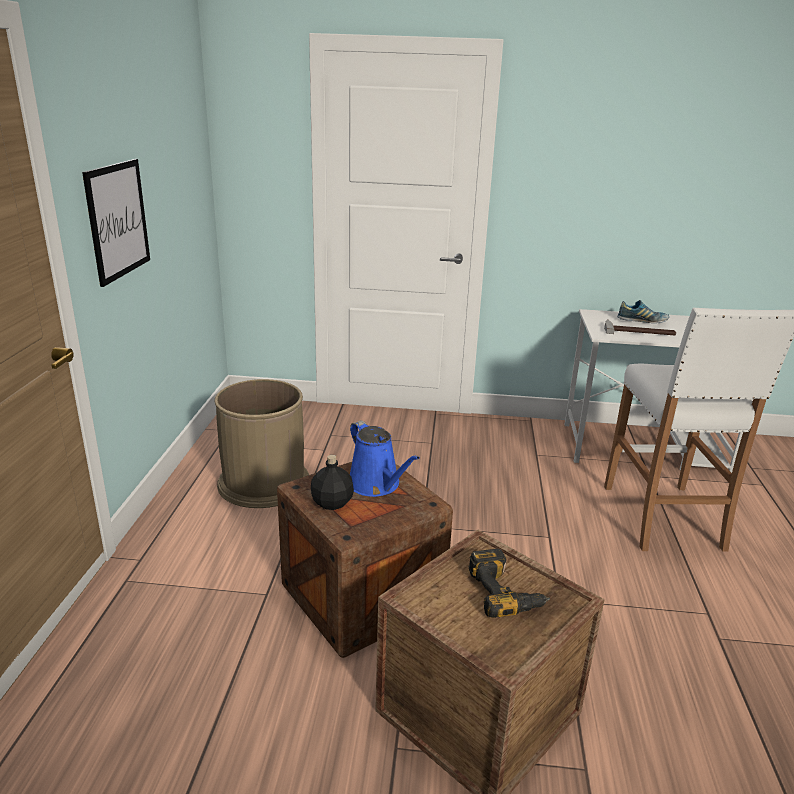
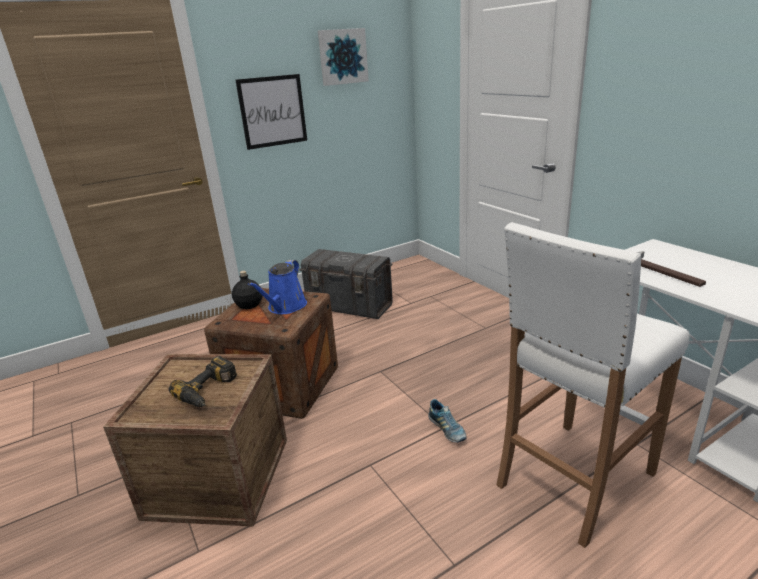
camera: 55 degrees right, 0 degrees up
(165, 131) = (342, 57): none -> picture
(264, 482) = (350, 306): brown trash can -> grey storage box
(642, 321) = (698, 265): shoe -> shoe (447, 429)

